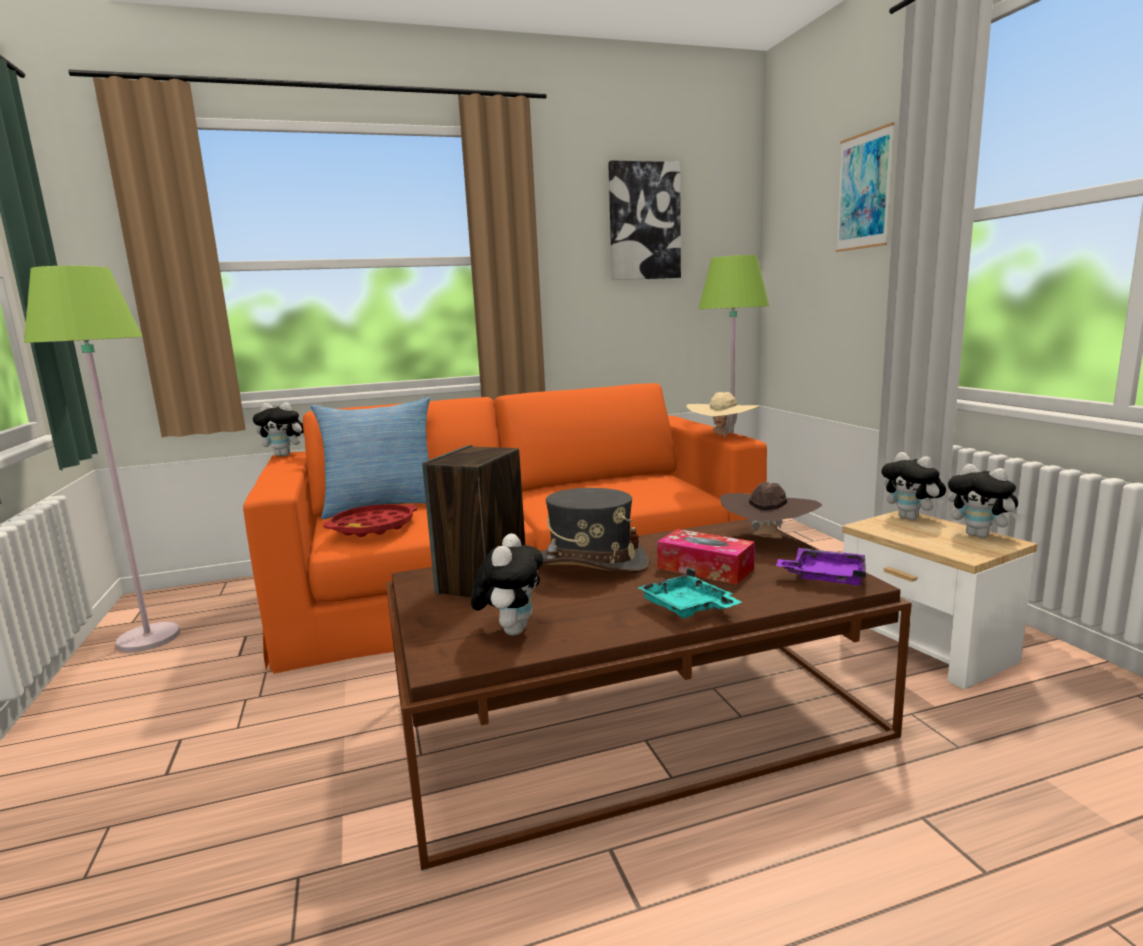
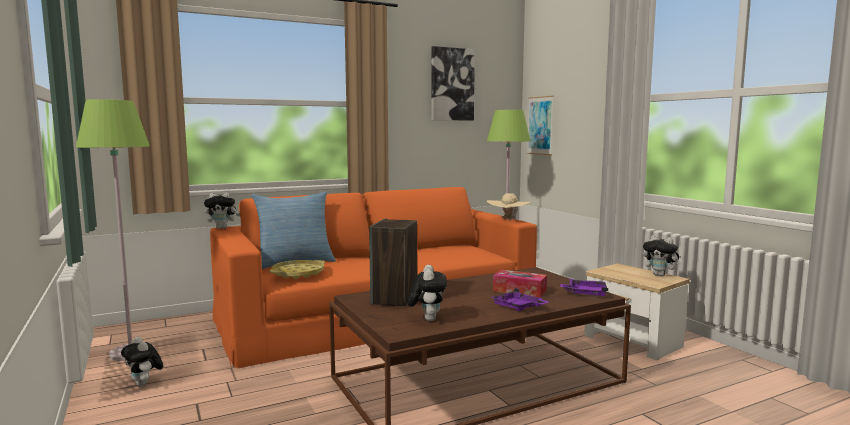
camera: 10 degrees left, 5 degrees down
(373, 527) = (298, 273): red tray -> yellow tray
(590, 563) = (453, 289): grey hat -> none
(687, 608) = (518, 307): turquoise tray -> purple tray
(768, 540) = (548, 277): brown hat -> none
(864, 191) = (587, 77): picture -> picture (540, 125)
(911, 518) = (623, 267): plush toy -> plush toy (144, 384)

